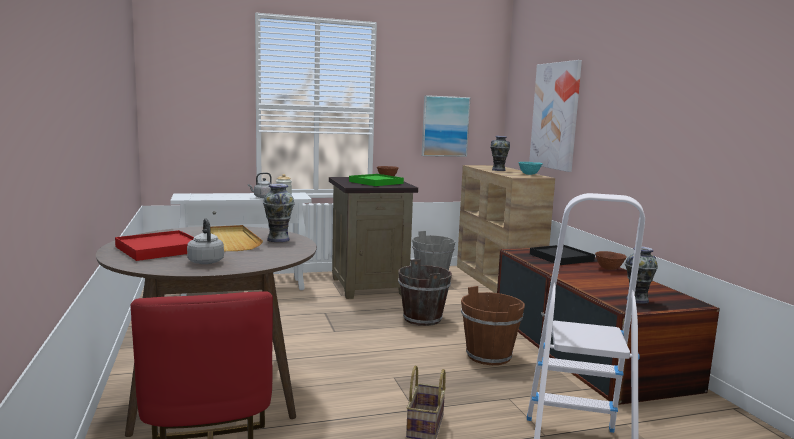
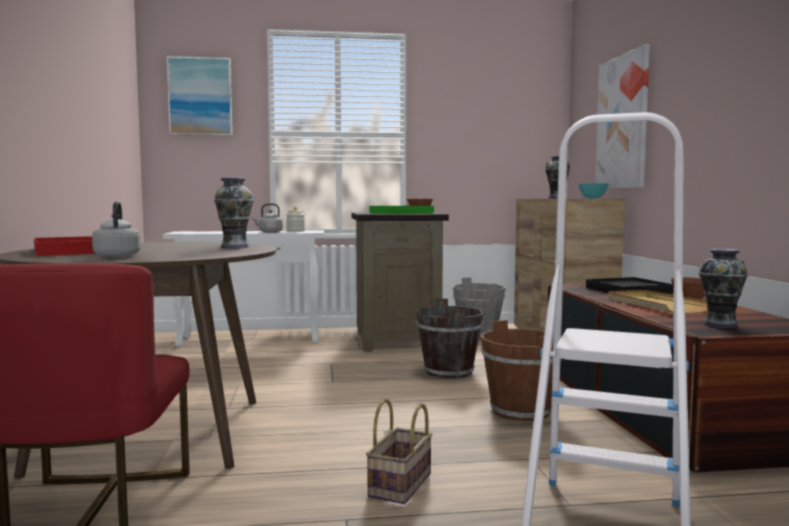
camera: 10 degrees right, 5 degrees down
(230, 241) = (174, 247): beige tray -> beige tray (656, 305)
(445, 126) = (493, 153): picture -> picture (200, 97)

